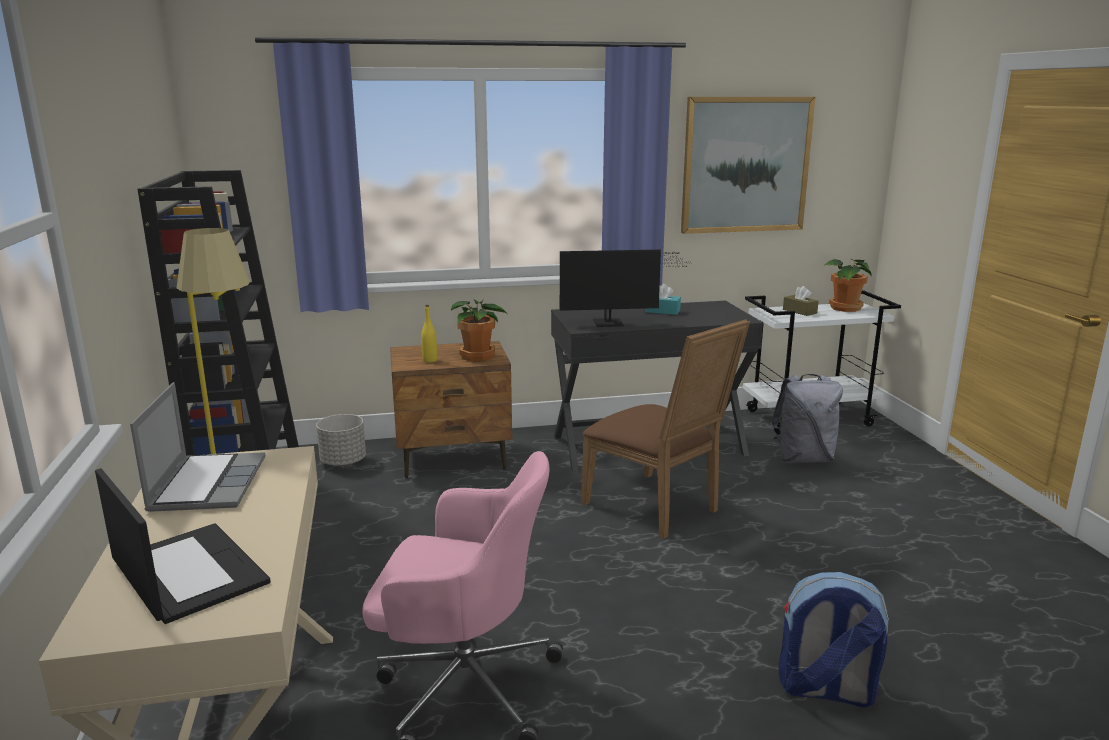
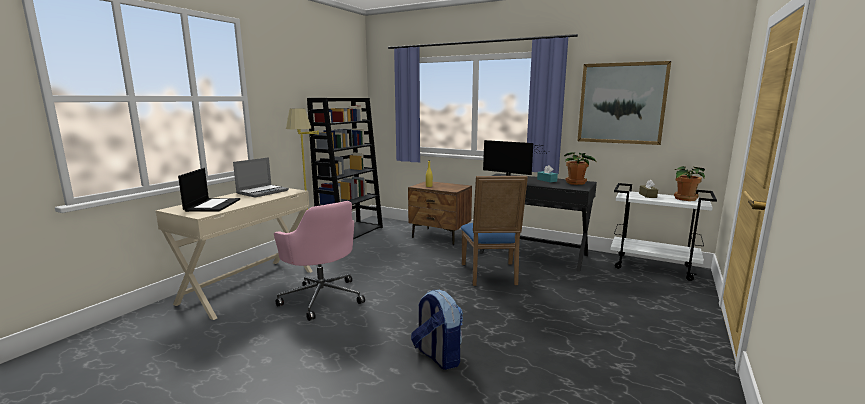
camera: 40 degrees right, 5 degrees down
(343, 462) = (400, 227): grey planter -> none
(479, 356) = (450, 188): potted plant -> potted plant (576, 183)
(657, 508) = (491, 275): brown chair -> blue chair
(803, 458) = (610, 281): grey backpack -> none

